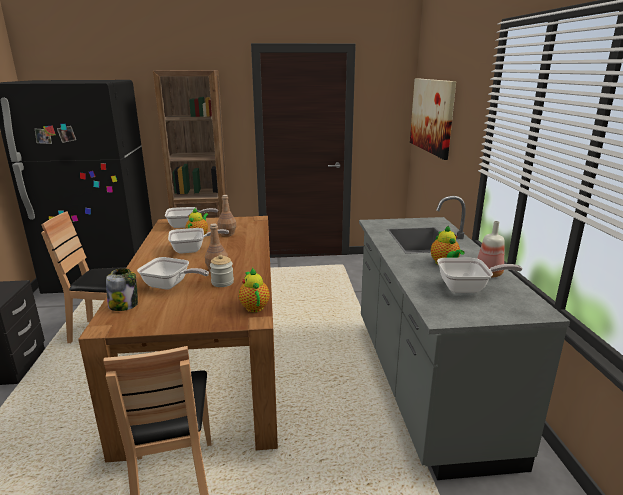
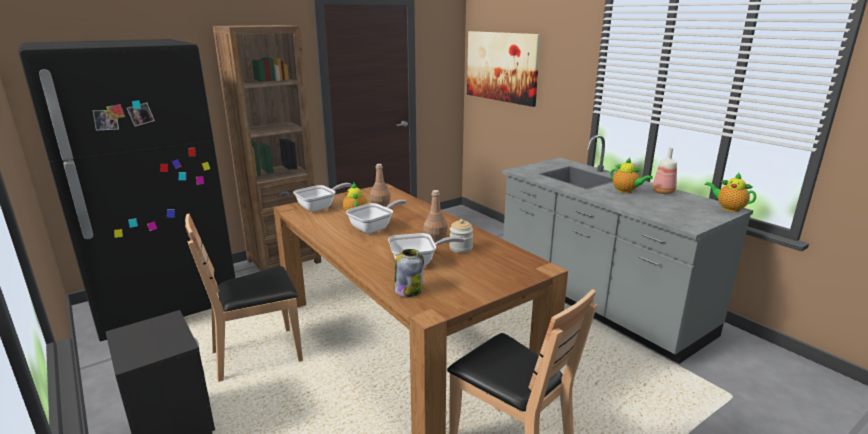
camera: 30 degrees left, 0 degrees up
(254, 306) = (523, 259): teapot -> teapot (728, 208)
(467, 288) = (669, 204): frying pan -> none

